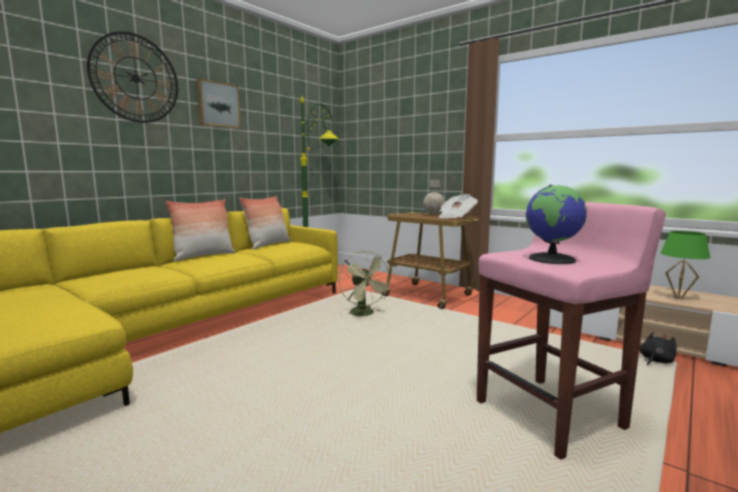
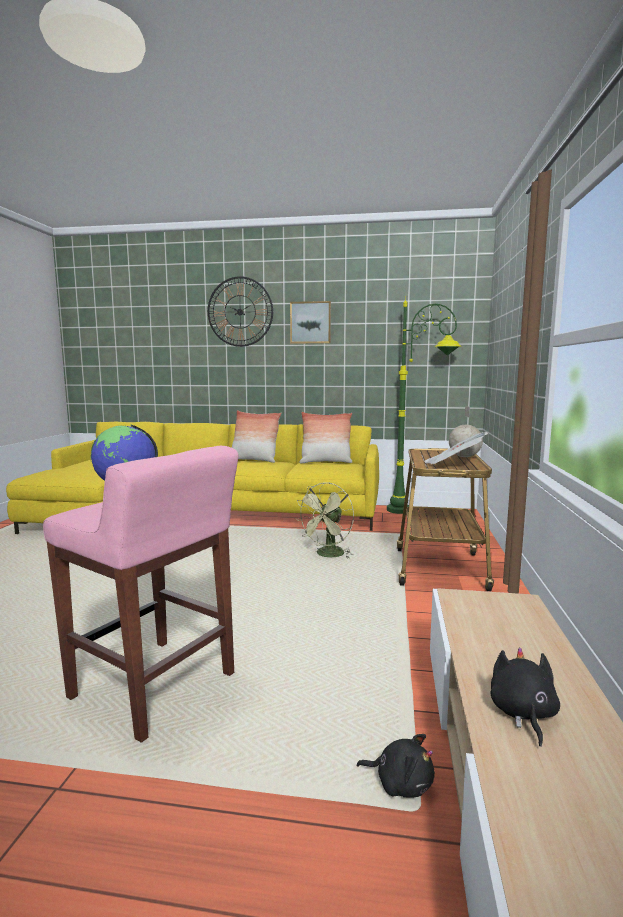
camera: 60 degrees right, 0 degrees up
(678, 298) = (522, 713): green table lamp -> black plush toy

